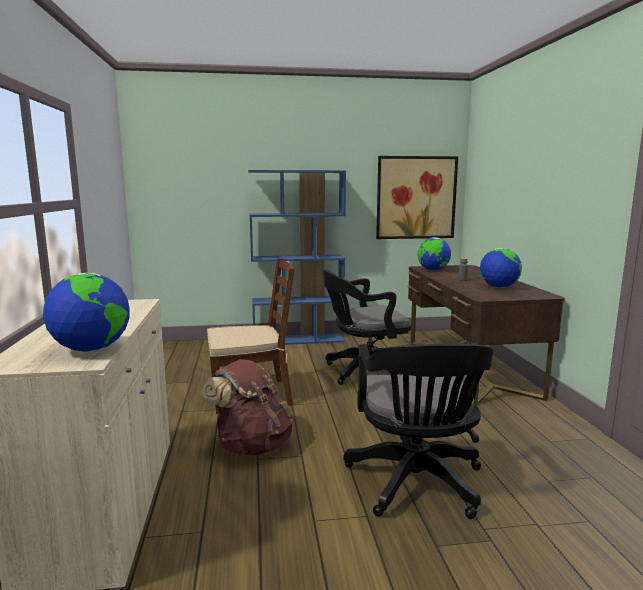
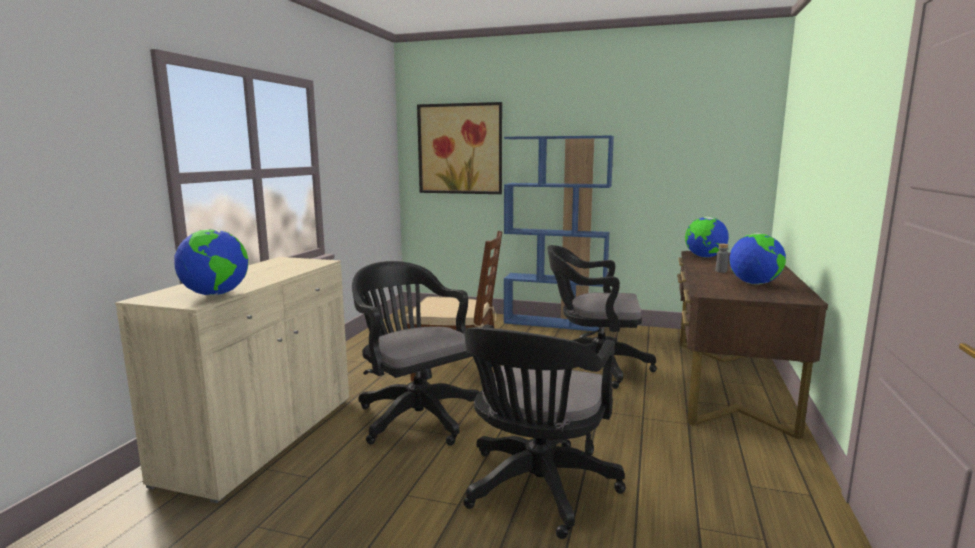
camera: 25 degrees right, 0 degrees up
(252, 445) = (415, 415): brown backpack -> black office chair
(416, 197) = (709, 167): picture -> picture (460, 149)

